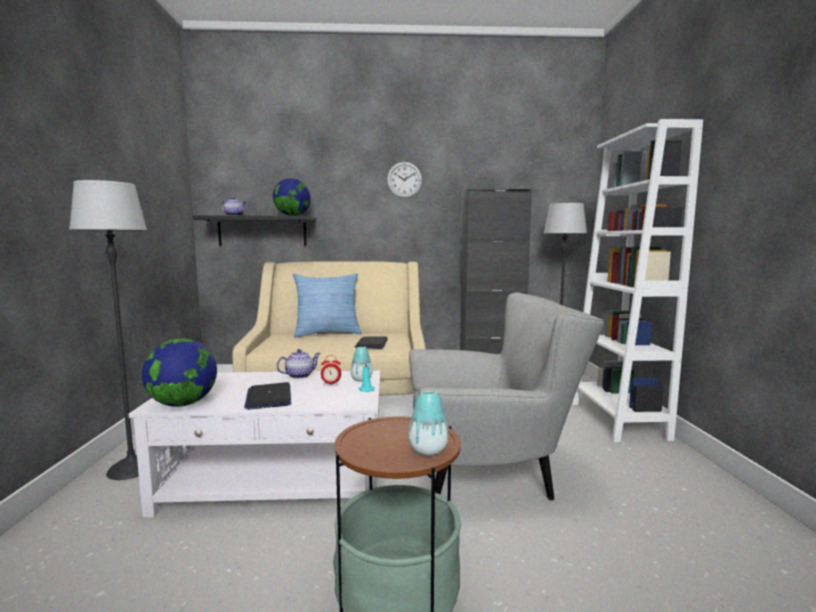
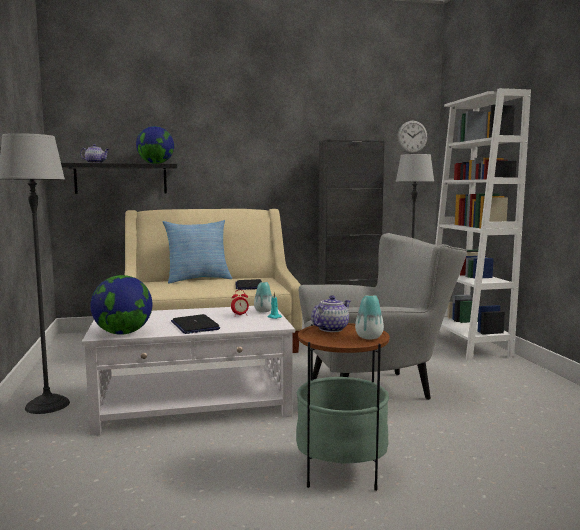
camera: 10 degrees left, 0 degrees up
(300, 375) = (205, 310): teapot -> teapot (331, 329)
(404, 180) = (263, 129): wall clock -> wall clock (412, 137)

